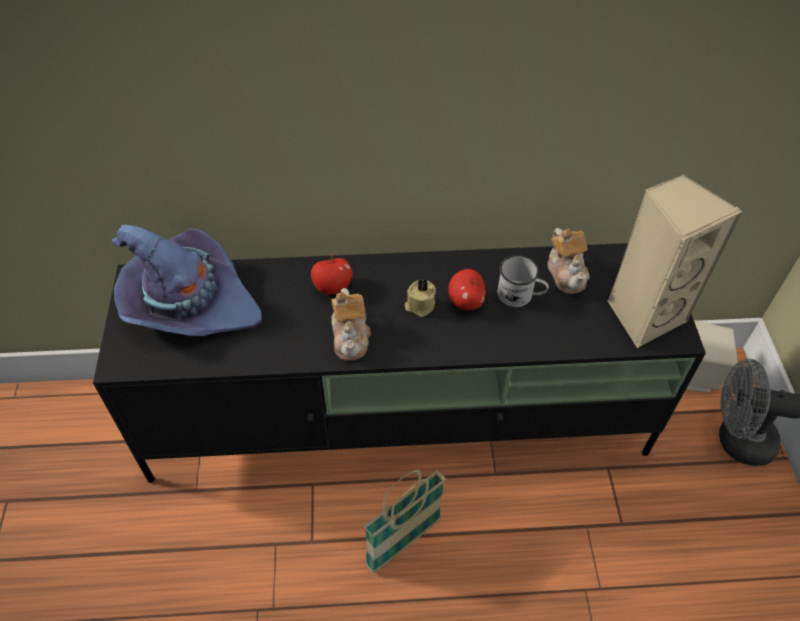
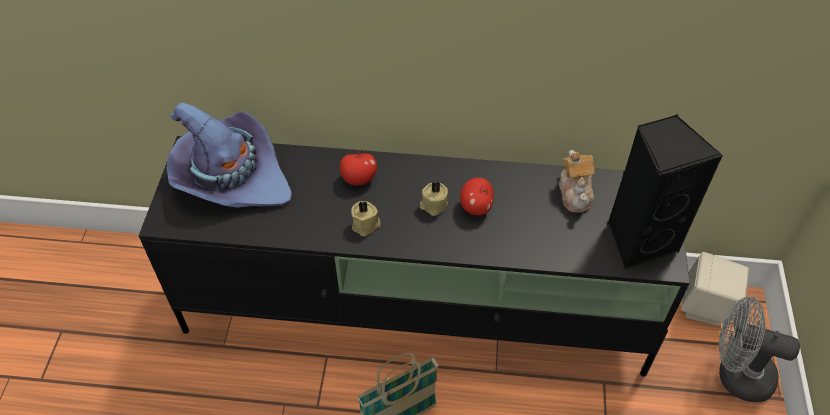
camera: 10 degrees right, 0 degrees up
(351, 337) = (366, 225): teapot -> beige candle
(520, 296) = (527, 208): white mug -> none
(643, 314) = (639, 240): beige speaker -> black speaker

